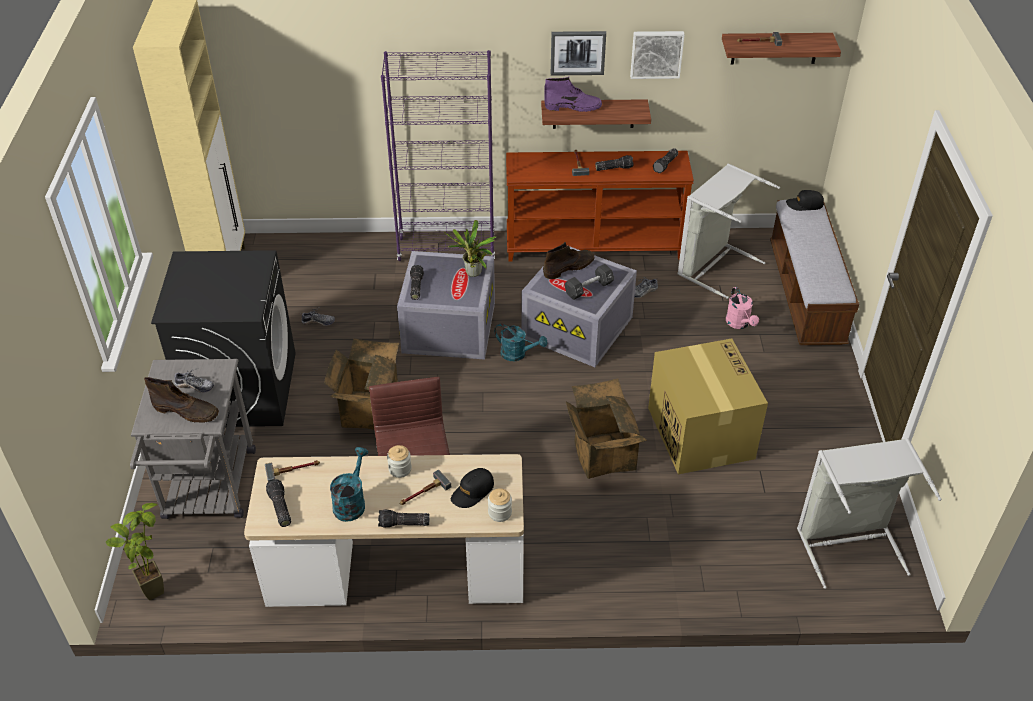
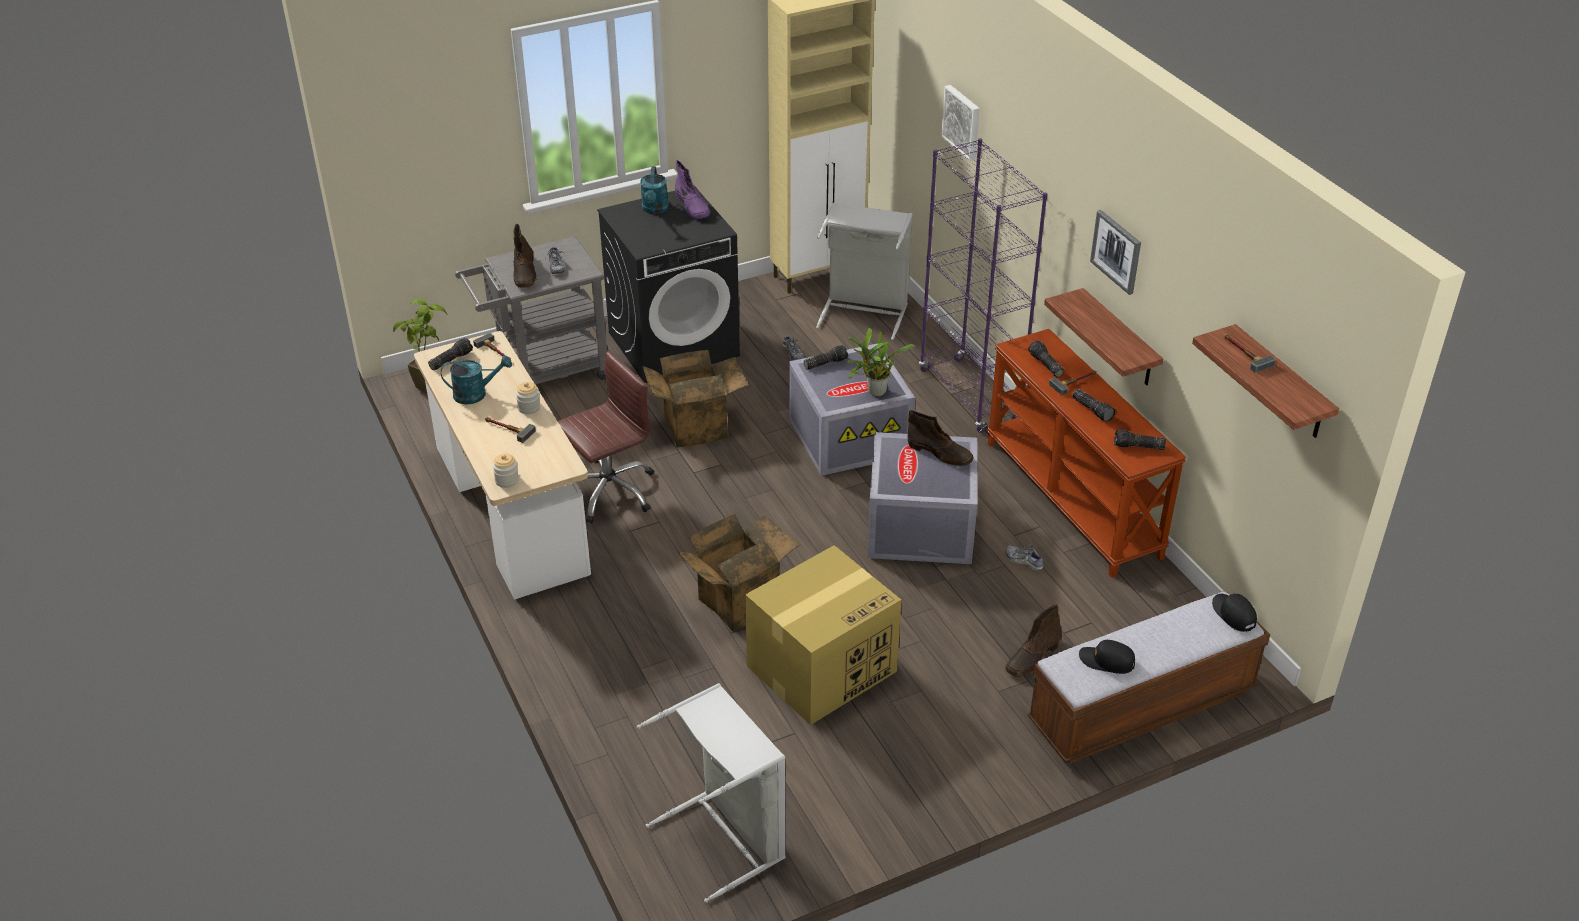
camera: 65 degrees right, 5 degrees down
(403, 524) = (465, 430): flashlight -> flashlight (1045, 365)
(472, 491) = (524, 457): black cap -> black cap (1106, 661)
(518, 354) = (845, 496): turquoise watering can -> turquoise watering can (655, 209)
(573, 107) = (1091, 311): purple boot -> purple boot (692, 206)
(588, 288) = (916, 477): black dumbbell -> none
(656, 53) = (1177, 304): picture -> picture (963, 122)
(713, 265) = (1124, 608): grey laundry basket -> grey laundry basket (864, 311)
(739, 324) = (1032, 658): pink watering can -> brown boot

